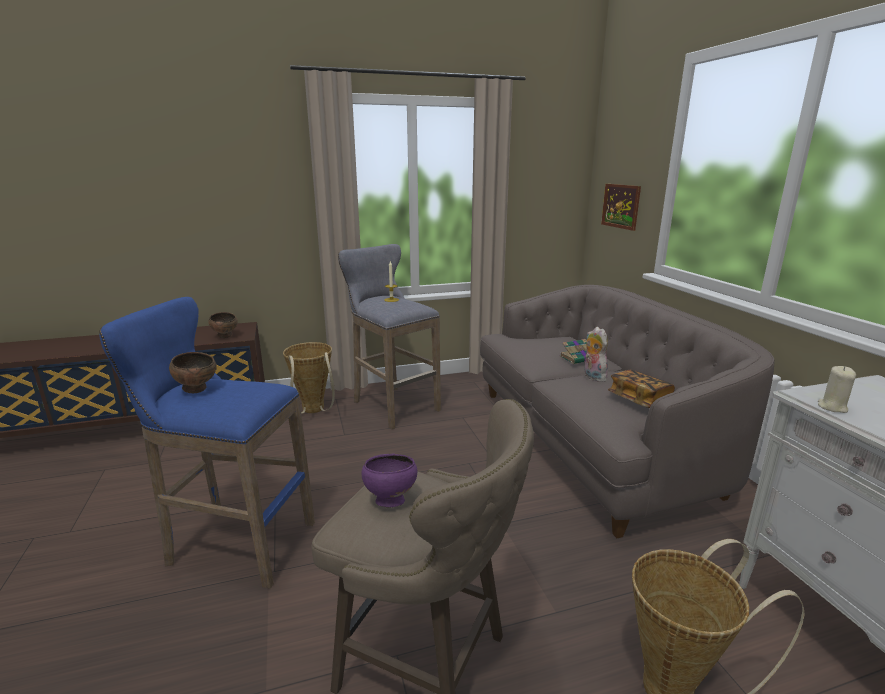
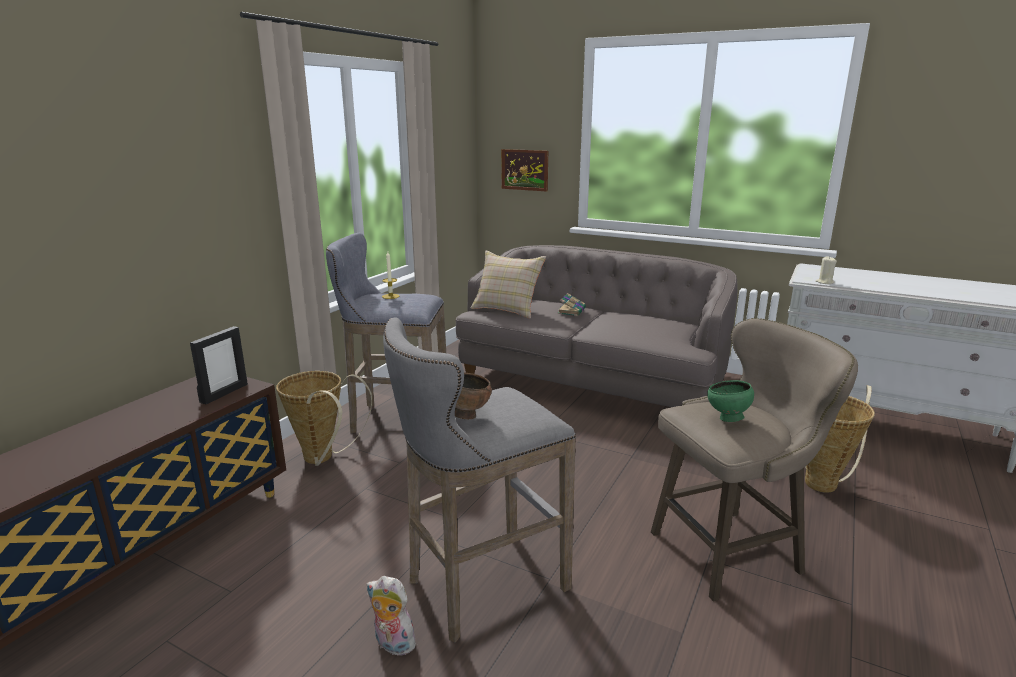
camera: 45 degrees left, 0 degrees up
(226, 336) = (224, 393): brown bowl -> picture frame
(235, 543) = (480, 587): blue stool -> grey stool
(389, 500) = (727, 419): purple bowl -> green bowl
(525, 340) = (507, 309): none -> beige pillow
(592, 377) = (607, 320): plush toy -> plush toy (392, 644)
(639, 400) = (662, 324): book -> none

